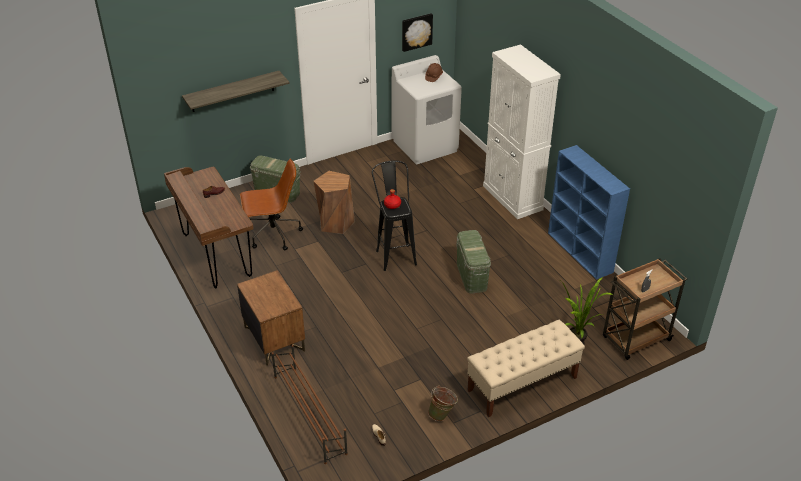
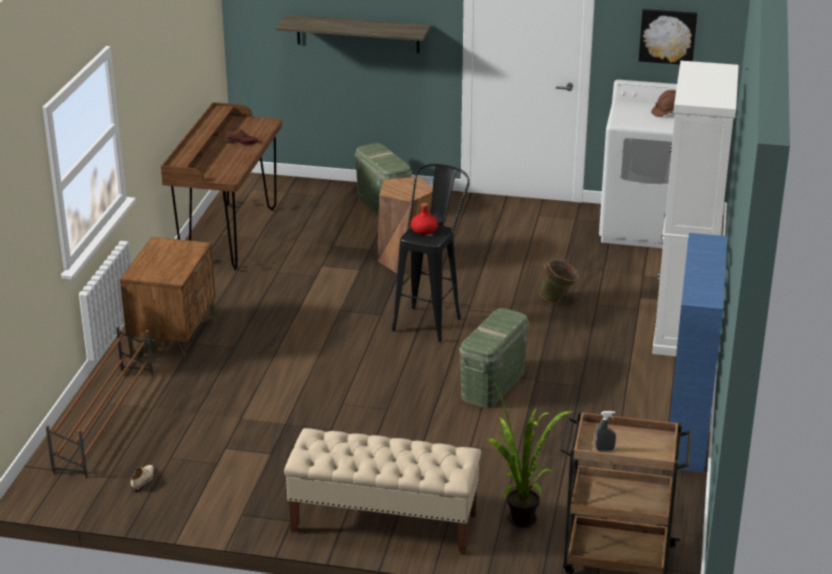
camera: 40 degrees right, 10 degrees down
(273, 235) = (318, 242): brown office chair -> none
(442, 414) = (242, 500): green bucket -> green bucket (558, 300)

